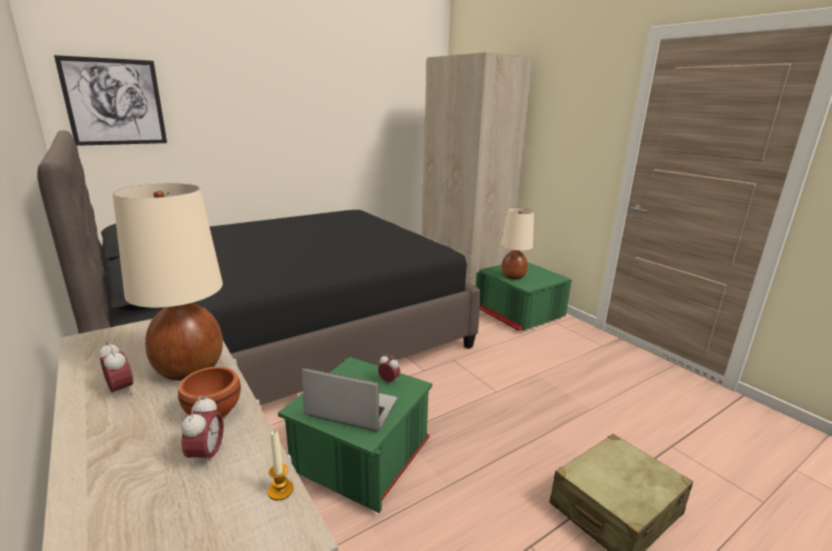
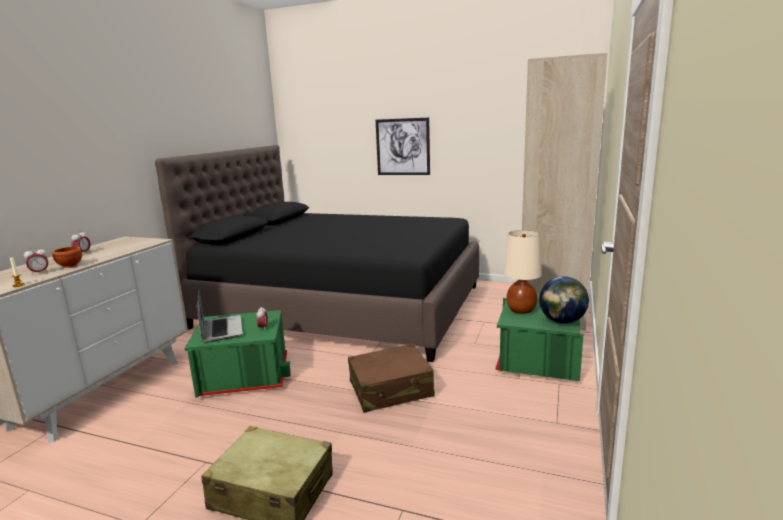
camera: 55 degrees right, 5 degrees down
(114, 102) = (310, 127): picture -> picture (402, 147)
(189, 369) = (106, 254): beige table lamp -> none
(496, 382) = (391, 389): none -> brown suitcase
(548, 276) = (562, 322): none -> globe

